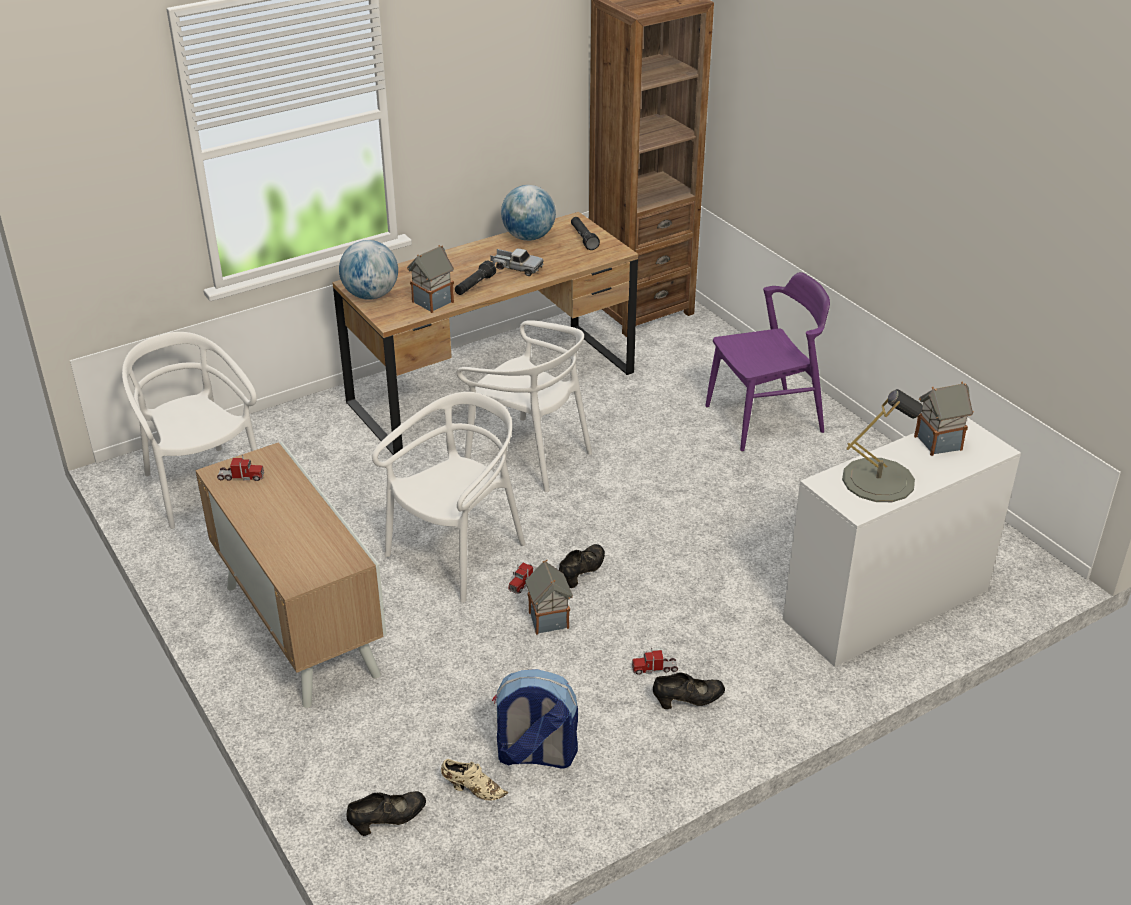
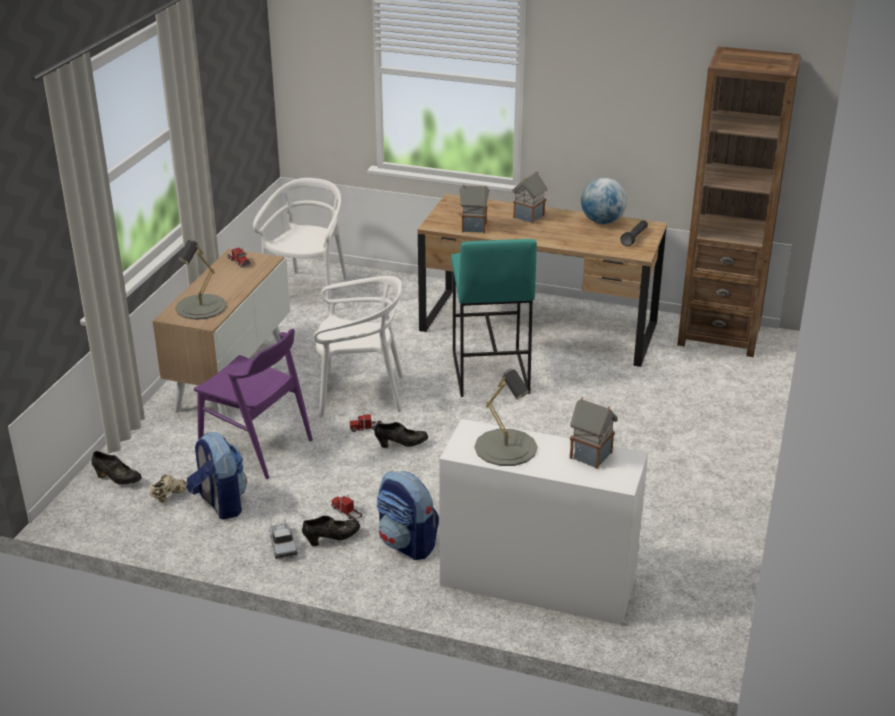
camera: 50 degrees right, 5 degrees down
(307, 549) = (201, 307): none -> grey table lamp
(371, 295) = (450, 209): globe -> none
(472, 789) = (169, 495): beige shoe -> beige shoe turned 120 degrees counterclockwise
(474, 286) = (514, 231): black flashlight -> none
(516, 268) = (558, 233): toy truck -> toy truck (282, 545)
(529, 456) = (489, 372): white chair -> turquoise stool
(549, 621) = (341, 454): toy house -> toy house (528, 217)
(688, 701) = (332, 539): black shoe -> black shoe turned 60 degrees counterclockwise
(749, 654) = (407, 544): none -> backpack
(764, 419) = (674, 440): purple chair -> purple chair (256, 447)

